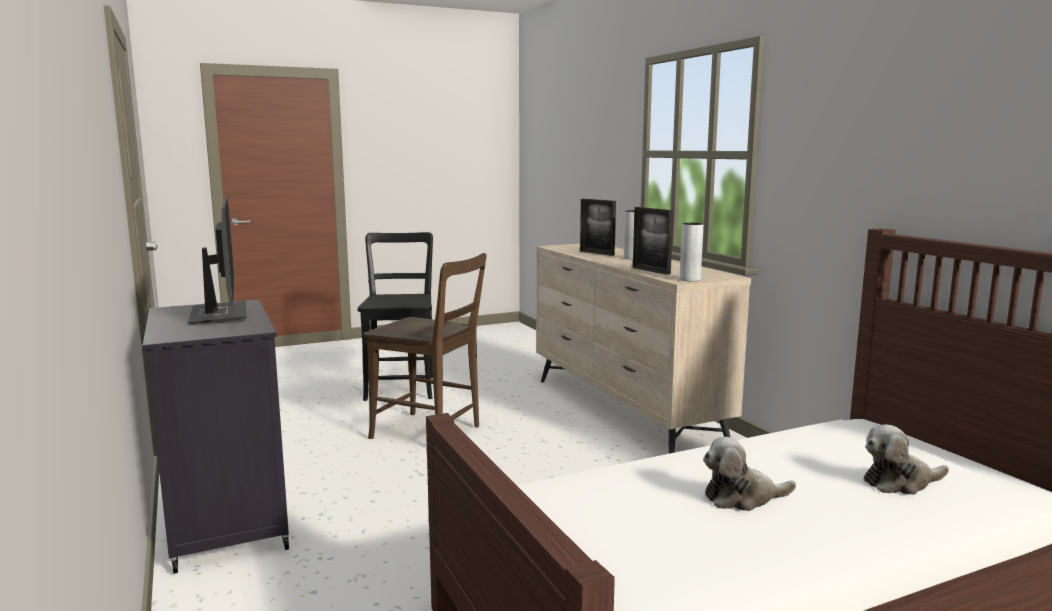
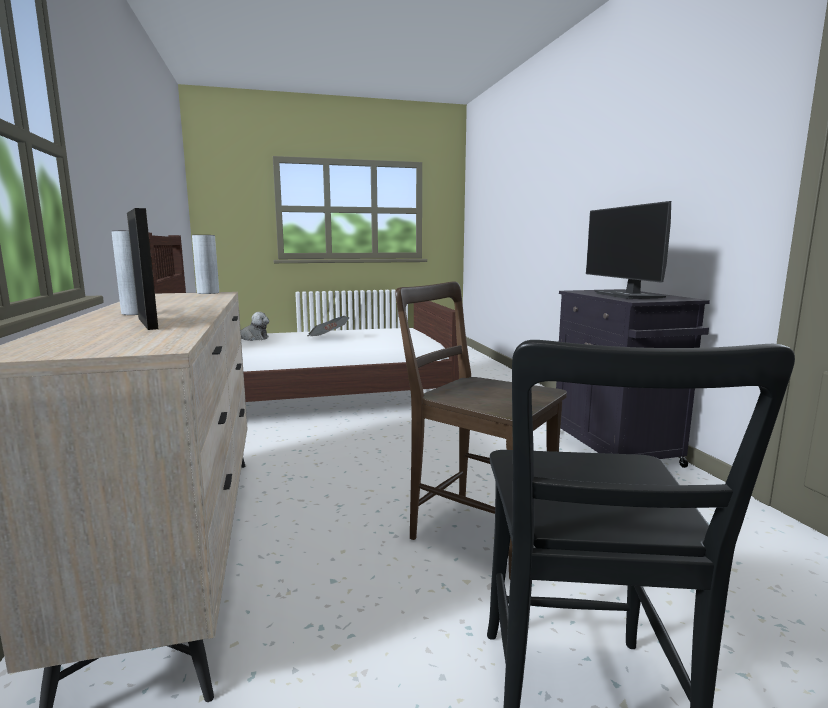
camera: 170 degrees left, 0 degrees up
(651, 271) = (205, 299): picture frame -> none
(742, 498) = (328, 338): plush toy -> newspaper

